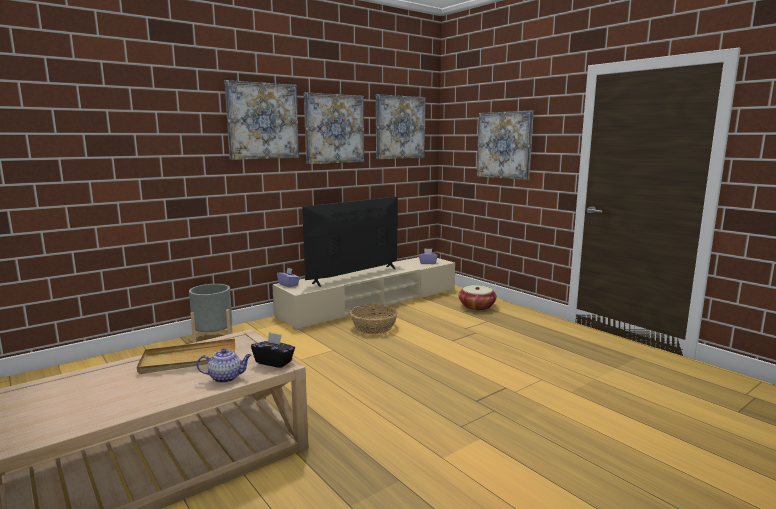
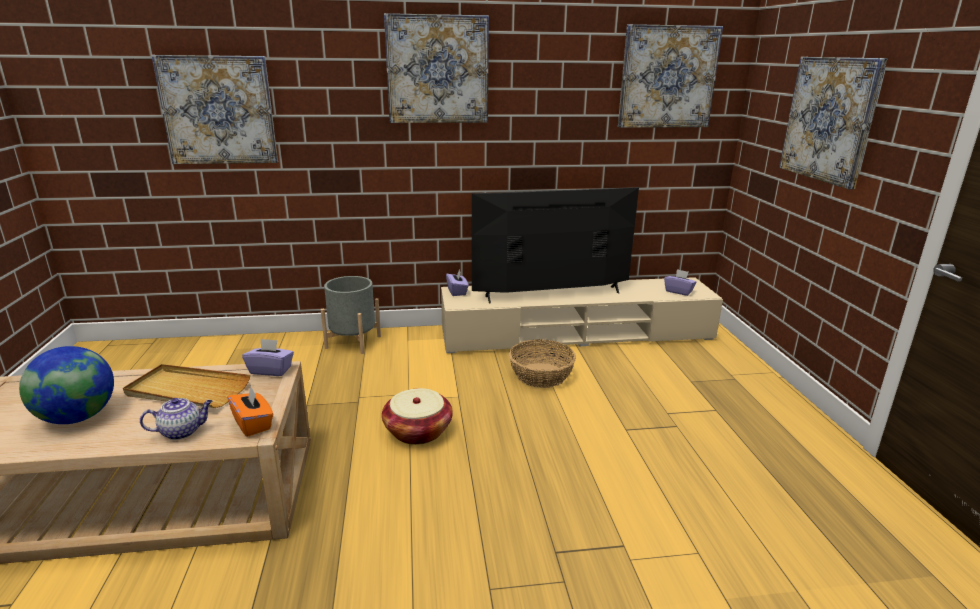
camera: 30 degrees right, 10 degrees up
(116, 394) = (78, 417): none -> globe
(226, 377) = (182, 431): teapot -> teapot turned 45 degrees counterclockwise
(237, 337) = (271, 370): none -> purple tissue box
(274, 362) = (253, 424): black tissue box -> orange tissue box
(334, 129) = (549, 80): picture -> picture (218, 110)
(476, 307) = (724, 378): basket -> basket (418, 431)

